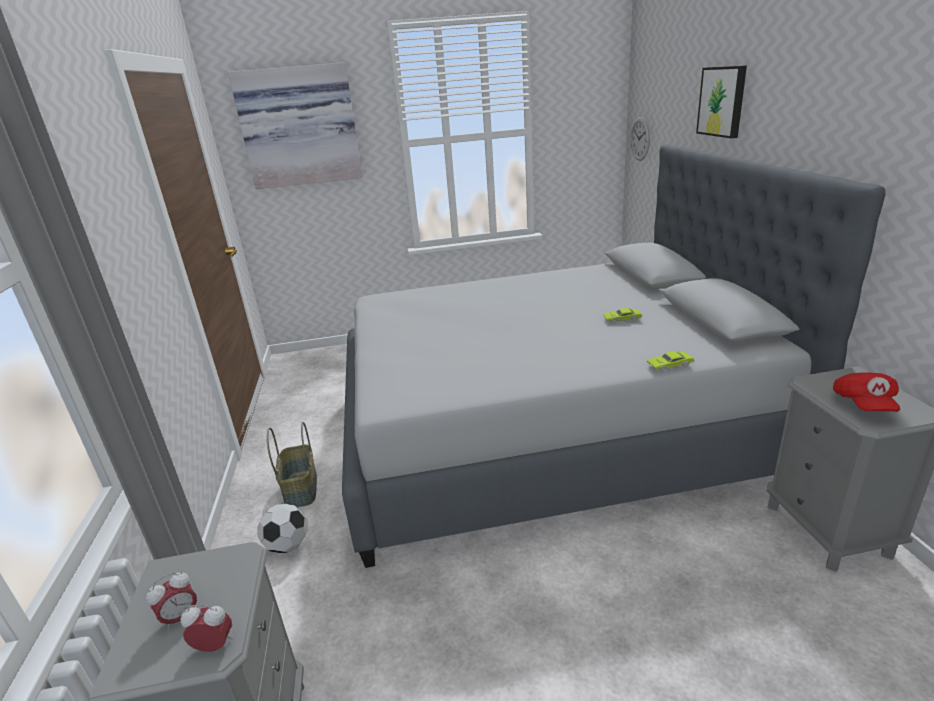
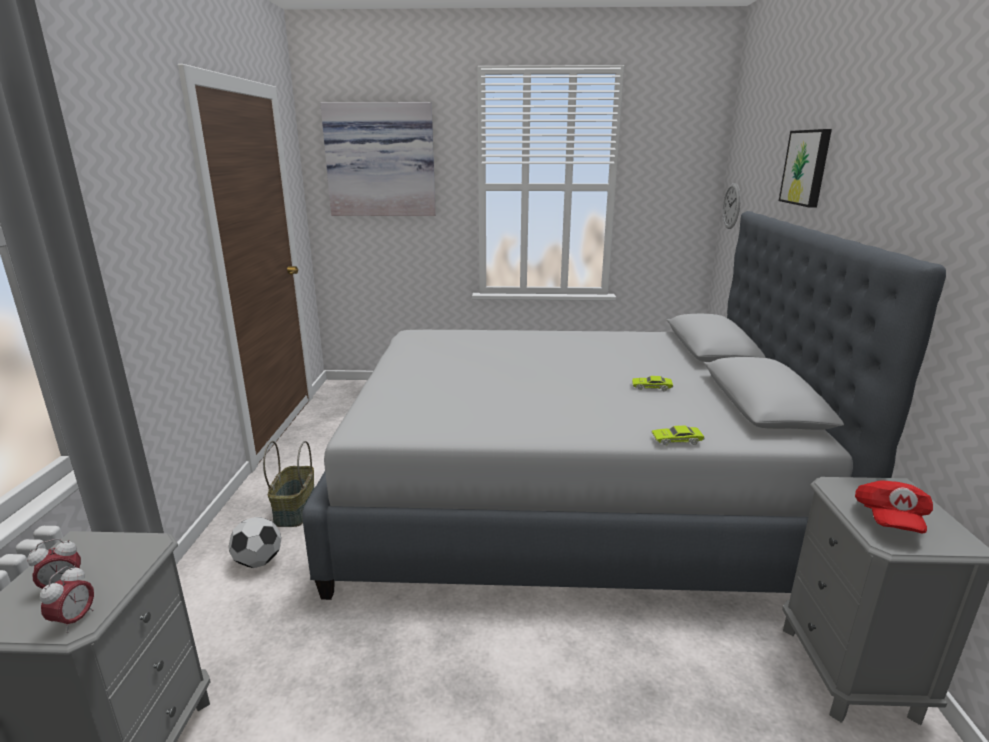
camera: 10 degrees right, 5 degrees down
(215, 646) = (75, 620): alarm clock -> alarm clock turned 90 degrees clockwise

